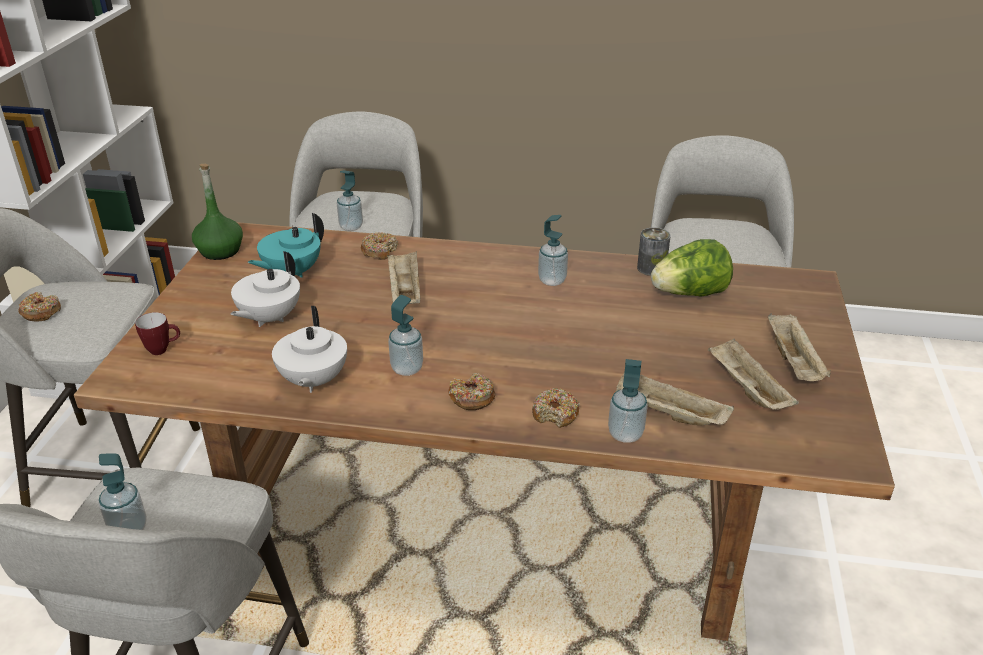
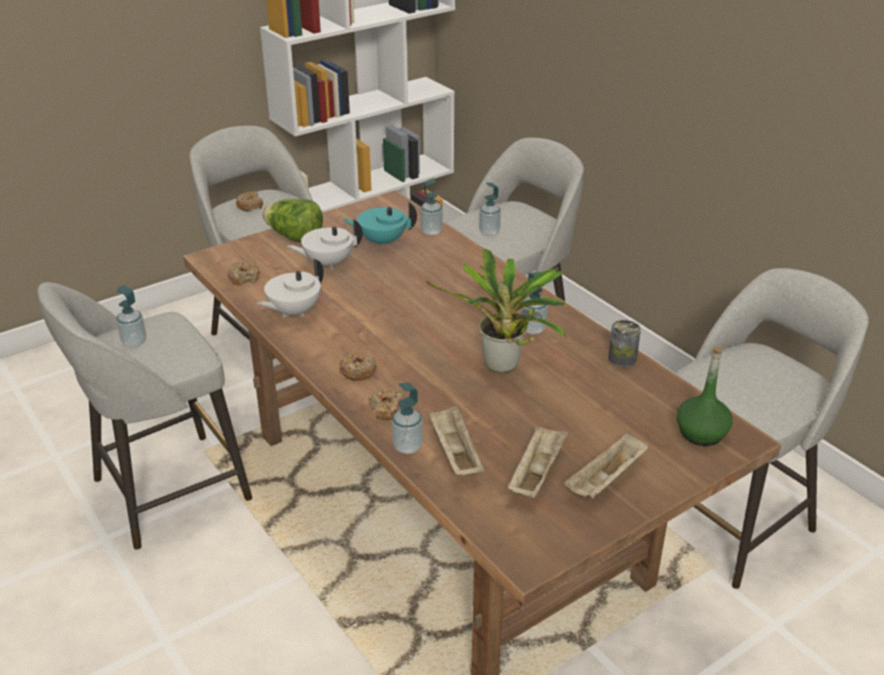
camera: 45 degrees right, 0 degrees up
(163, 349) = (252, 253): mug -> none
(220, 251) = (364, 208): green bottle -> green bottle (701, 433)
(379, 251) = (454, 253): donut -> donut (244, 277)
(404, 291) = (426, 286): beige tray -> none
(407, 368) = (351, 333): soap dispenser -> soap dispenser (431, 231)
(584, 324) = (503, 368): none -> potted plant
(689, 294) = (617, 391): lettuce -> lettuce (295, 237)

